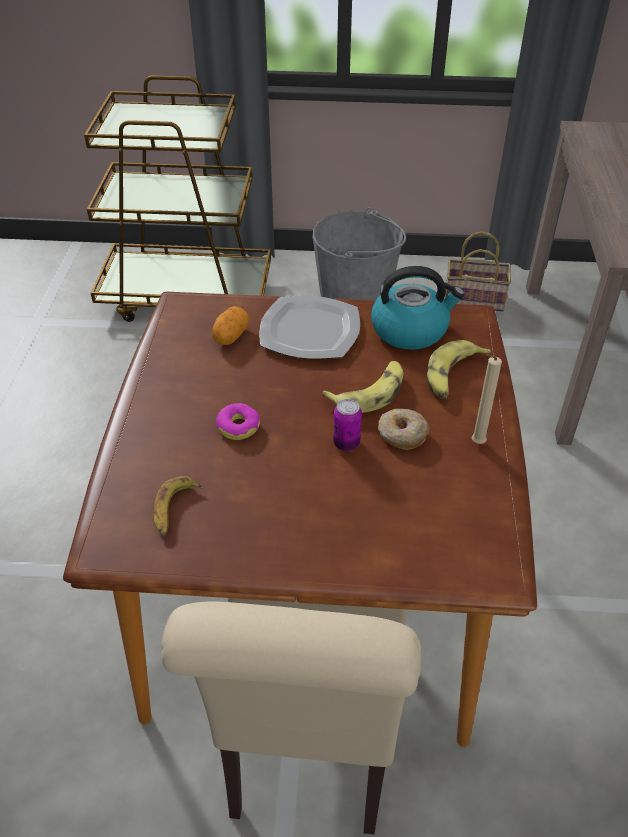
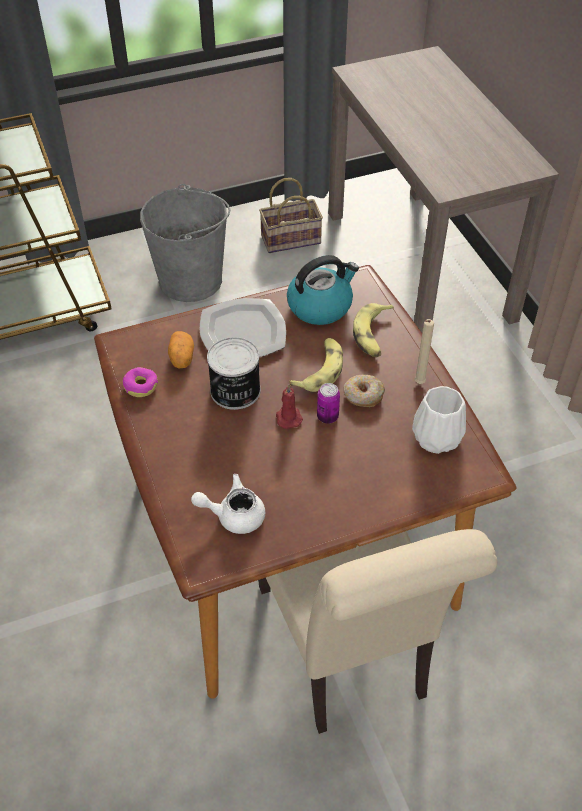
camera: 25 degrees left, 5 degrees up
(174, 510) = (233, 515): banana -> white teapot
(238, 426) = (238, 432): donut -> donut (141, 386)
(262, 385) = (235, 391): none -> can
(302, 429) = (288, 417): none -> red candle
(464, 511) = (437, 438): none -> white vase

